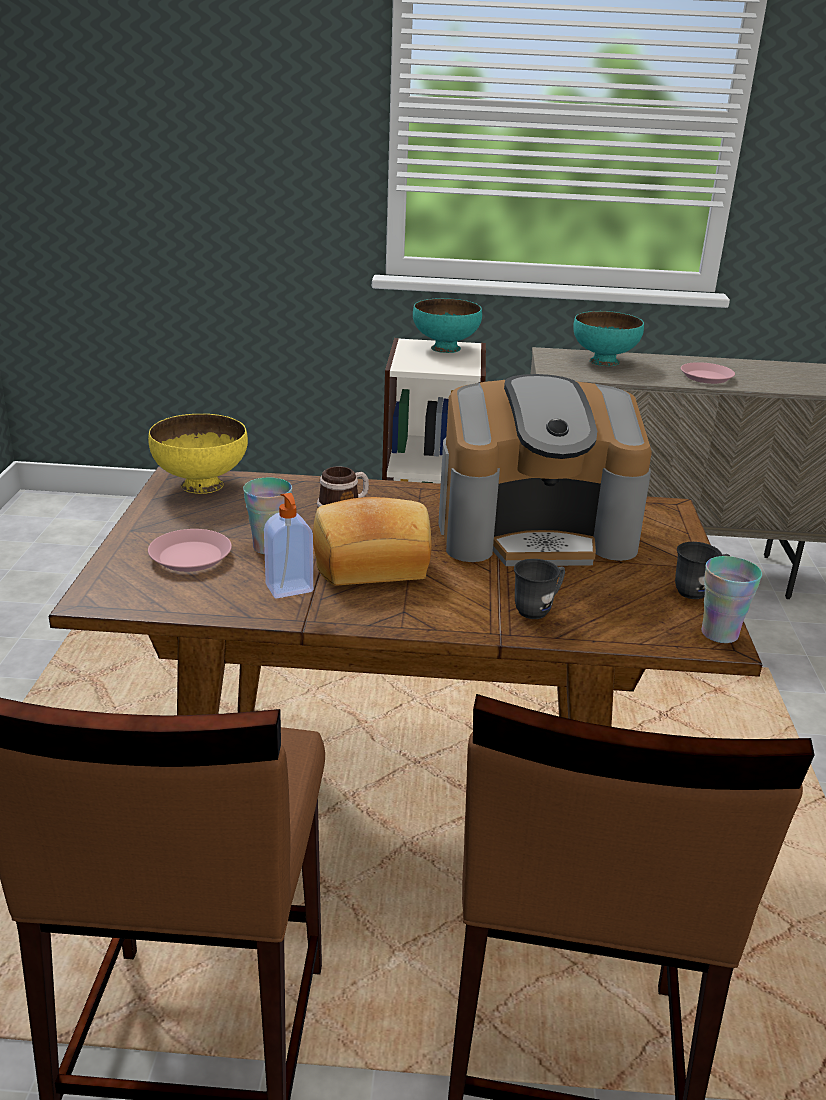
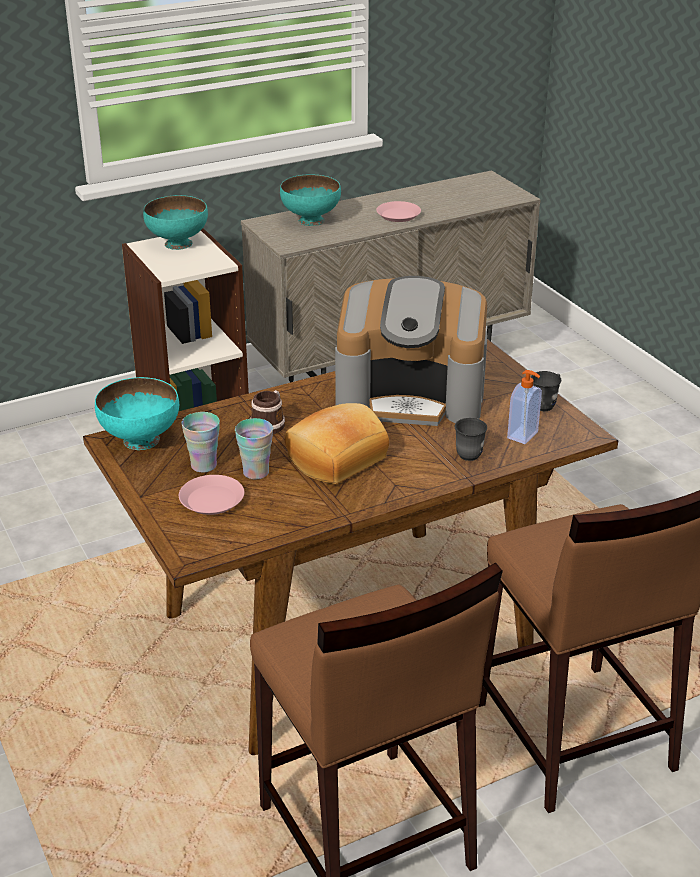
camera: 30 degrees left, 5 degrees up
(201, 485) = (140, 440): yellow bowl -> turquoise bowl
(290, 589) = (308, 498): soap dispenser -> soap dispenser (523, 435)
(535, 531) = (412, 395): coffee machine -> coffee machine turned 45 degrees clockwise
(719, 634) = (582, 429): cup -> cup (203, 465)

